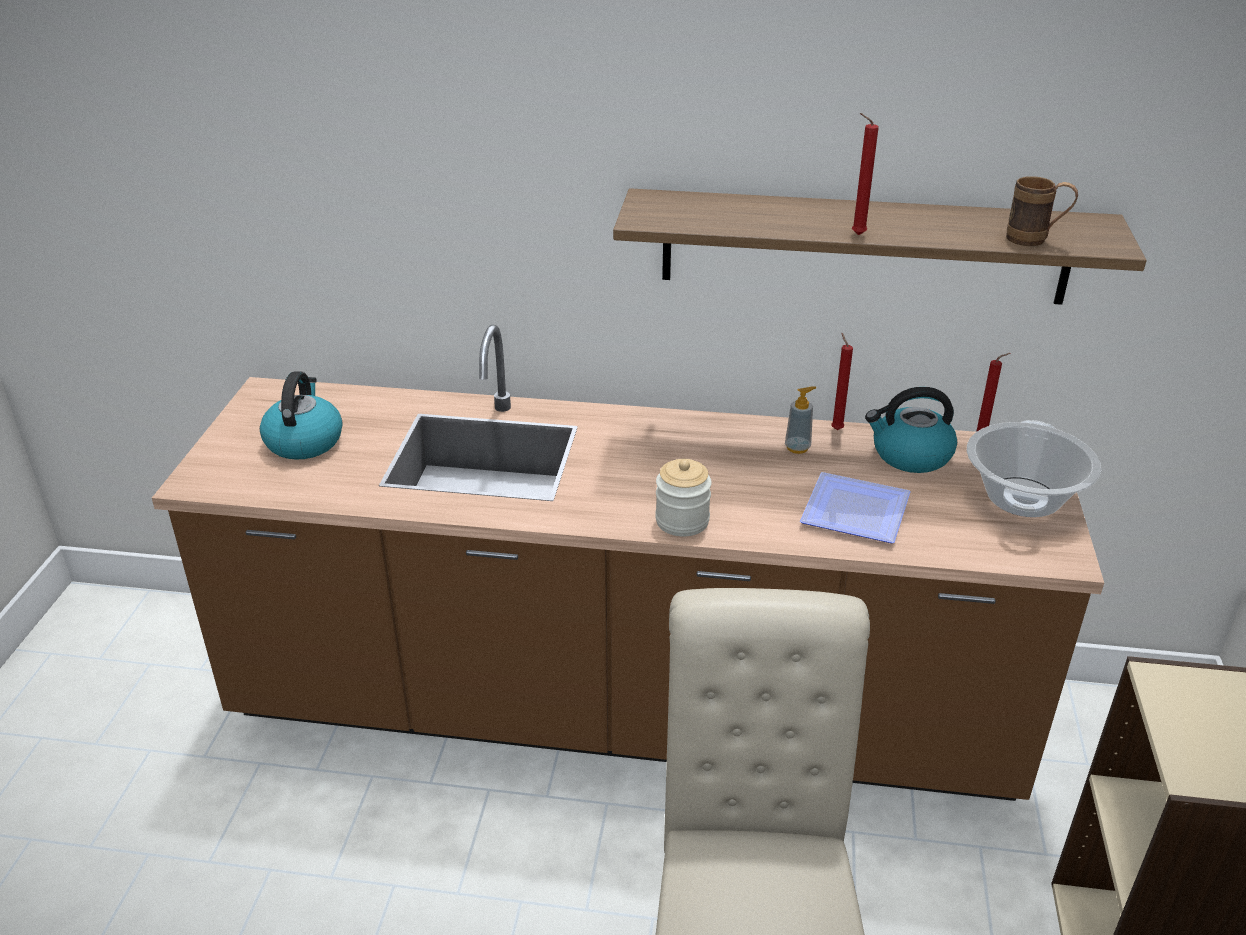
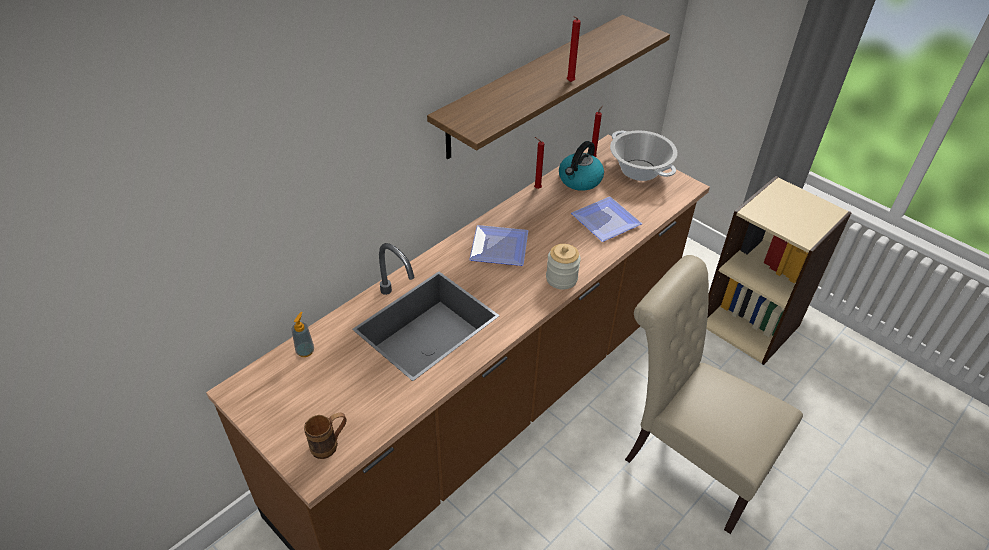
camera: 55 degrees left, 10 degrees up
(304, 441) = (325, 395): kettle -> none
(677, 447) = (497, 246): none -> plate
(797, 447) = (539, 208): soap dispenser -> soap dispenser (305, 351)
(1035, 240) = (626, 45): brown mug -> brown mug (330, 445)

